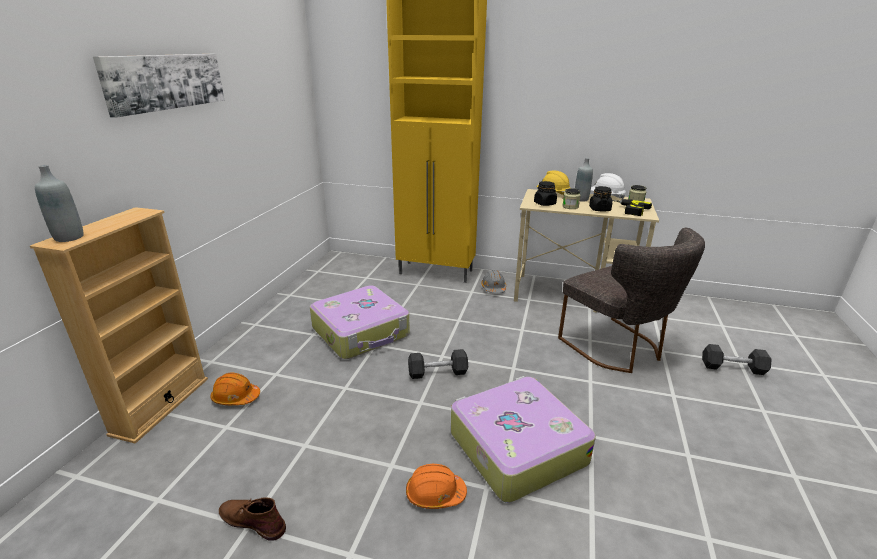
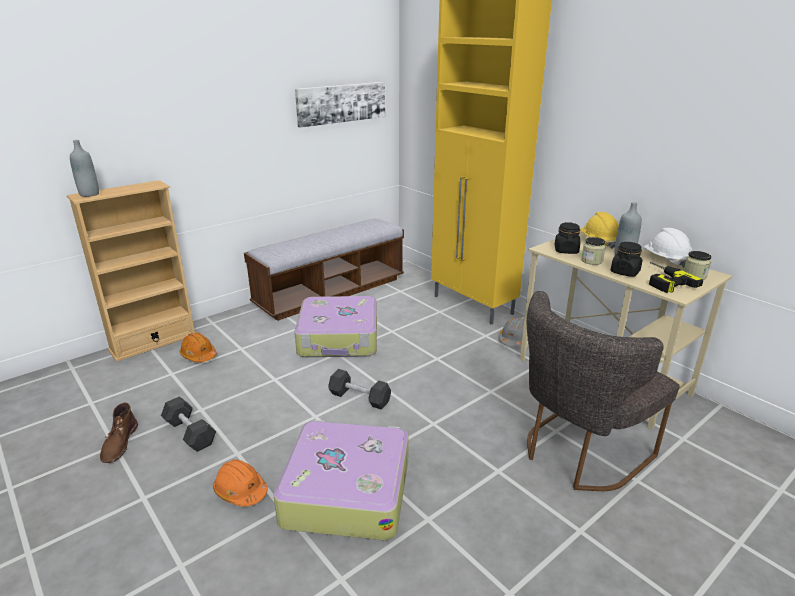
camera: 35 degrees right, 0 degrees up
(165, 82) = (208, 80): picture -> picture (341, 103)
(252, 520) = (119, 443): brown boot -> brown boot turned 150 degrees counterclockwise
(305, 296) = (331, 292): none -> bench
(617, 348) = (578, 453): grey chair -> grey chair turned 45 degrees clockwise
(732, 368) = (716, 543): black dumbbell -> black dumbbell (190, 433)

